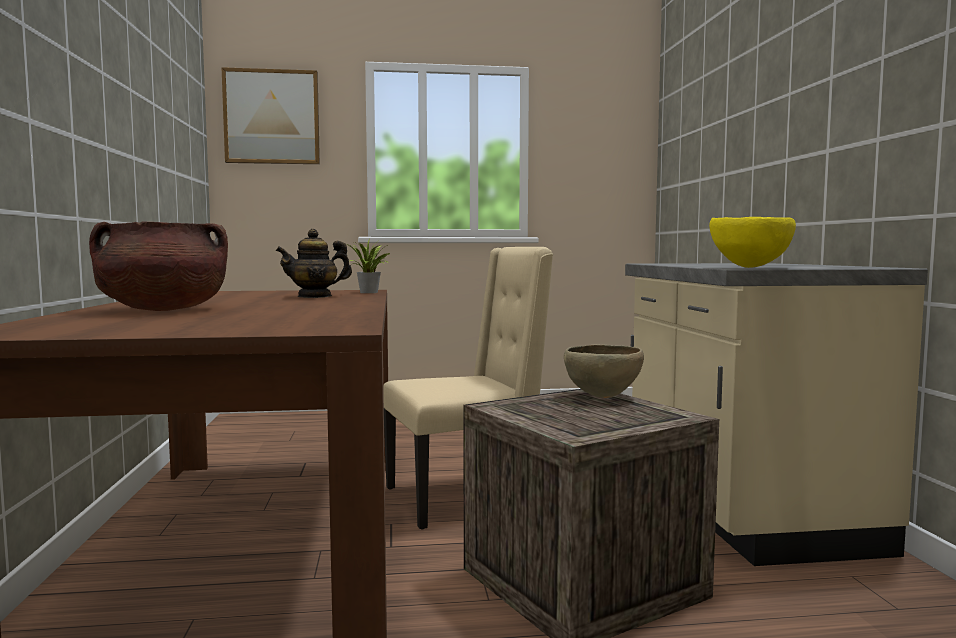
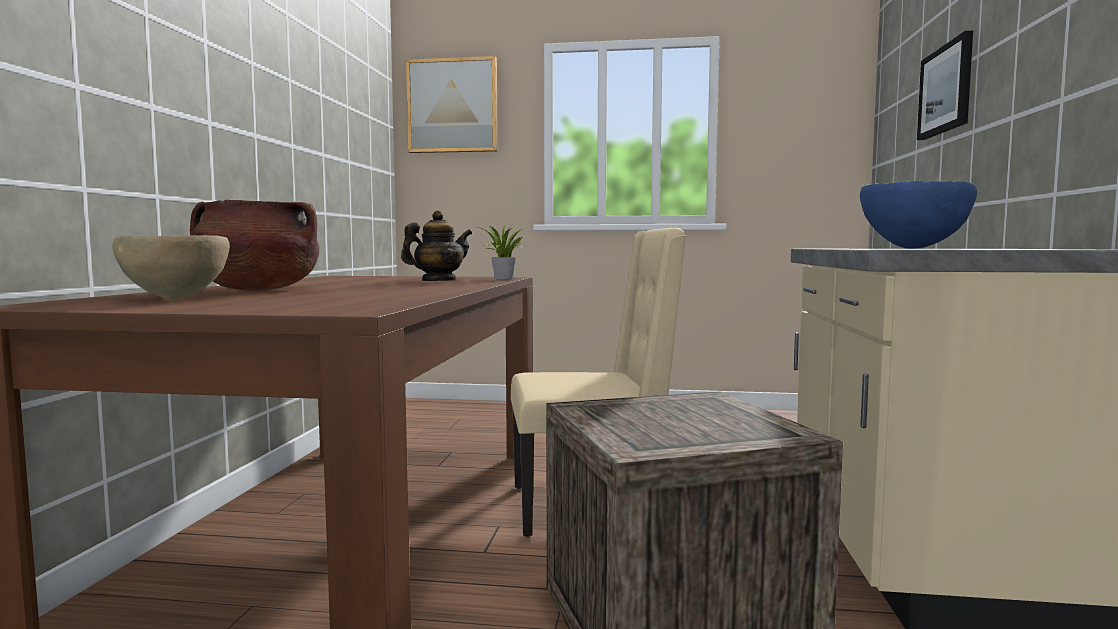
camera: 15 degrees right, 0 degrees up
(315, 296) = (438, 281): teapot -> teapot turned 150 degrees clockwise
(603, 397) = (717, 403): brown bowl -> brown bowl (177, 298)
(728, 131) = (946, 89): none -> picture
(749, 267) = (912, 248): yellow bowl -> blue bowl

